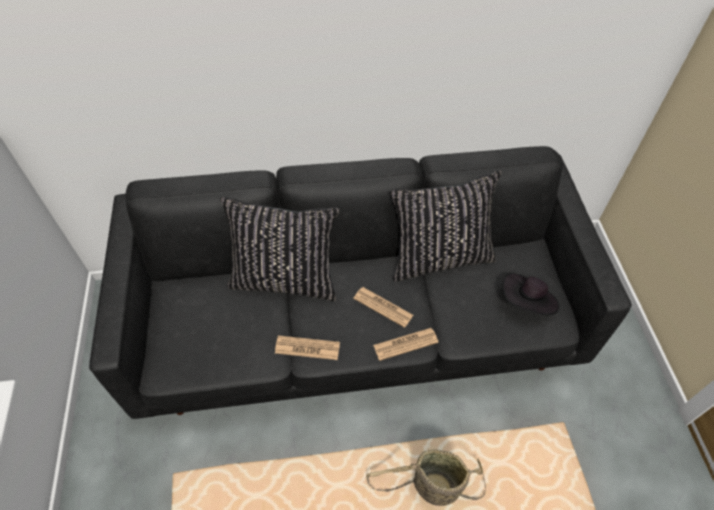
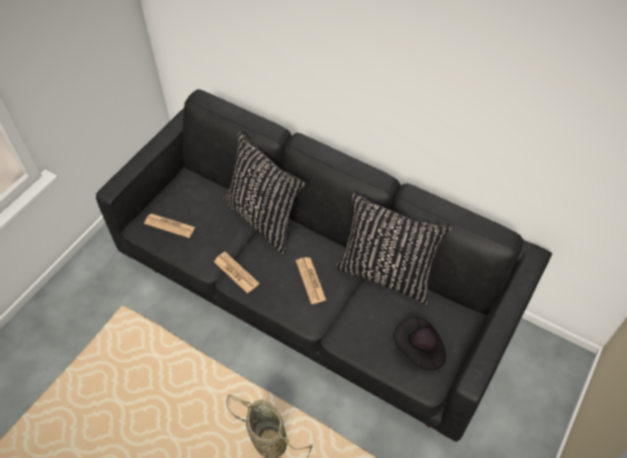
camera: 40 degrees right, 0 degrees up
(405, 344) = (301, 315): newspaper -> newspaper (169, 226)

